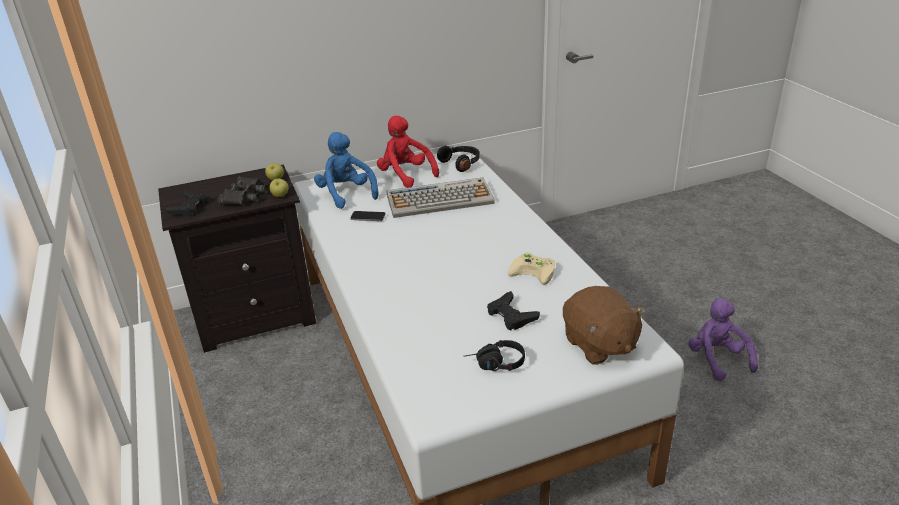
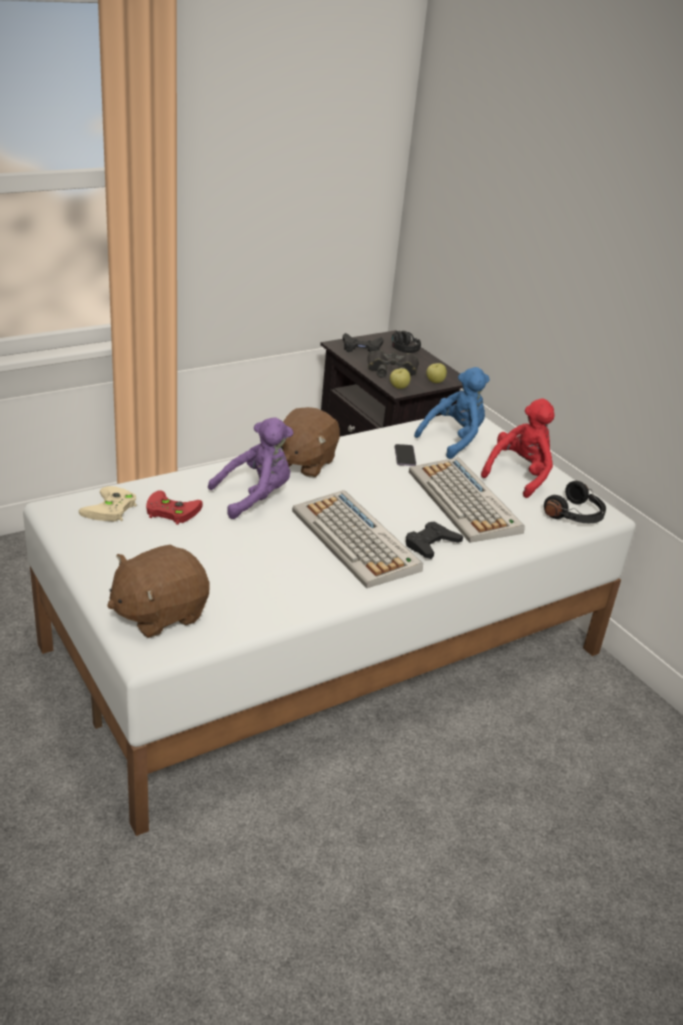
camera: 75 degrees right, 0 degrees up
(367, 265) = (303, 462): none -> brown plush toy
(441, 340) = (170, 511): none -> red game controller
(492, 247) = (356, 541): none -> keyboard
(495, 364) = (129, 543): black headphones -> black headphones (402, 347)
(511, 315) = (214, 553): black game controller -> black game controller (431, 544)
(535, 271) = (308, 572): beige game controller -> beige game controller (110, 509)
(717, 359) = (390, 934): purple plush toy -> purple plush toy (255, 497)

